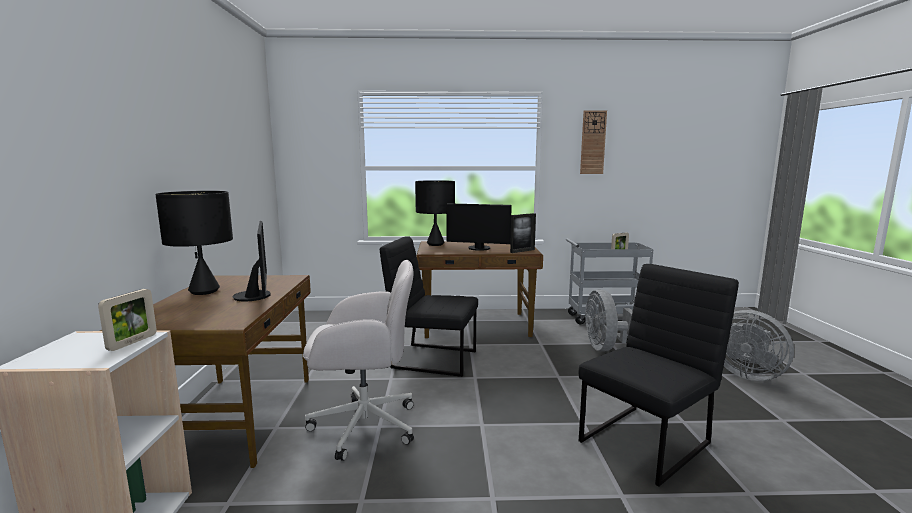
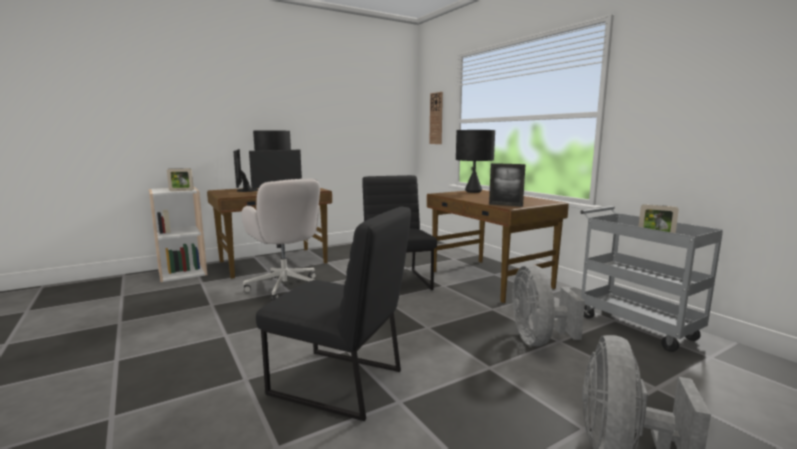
camera: 60 degrees right, 0 degrees up
(479, 248) = (484, 198): monitor -> monitor (245, 190)
(593, 142) = (678, 72): wall clock -> wall clock (436, 118)
(605, 348) = (538, 340): grey fan -> grey fan turned 60 degrees counterclockwise

